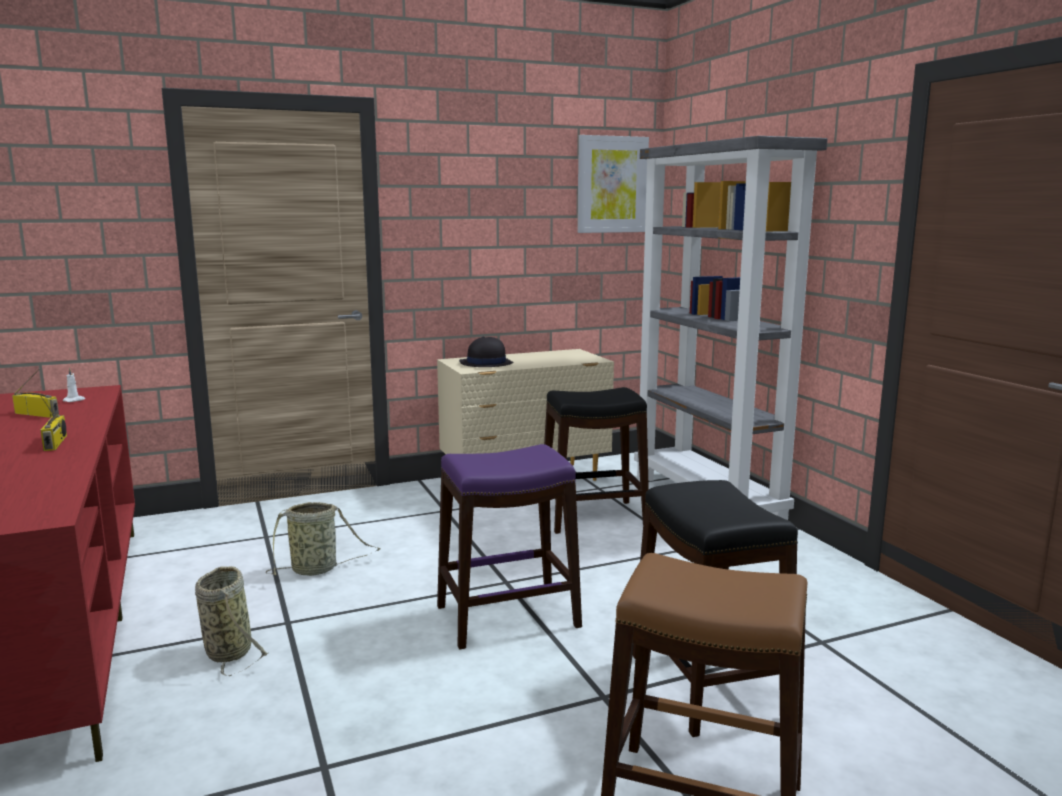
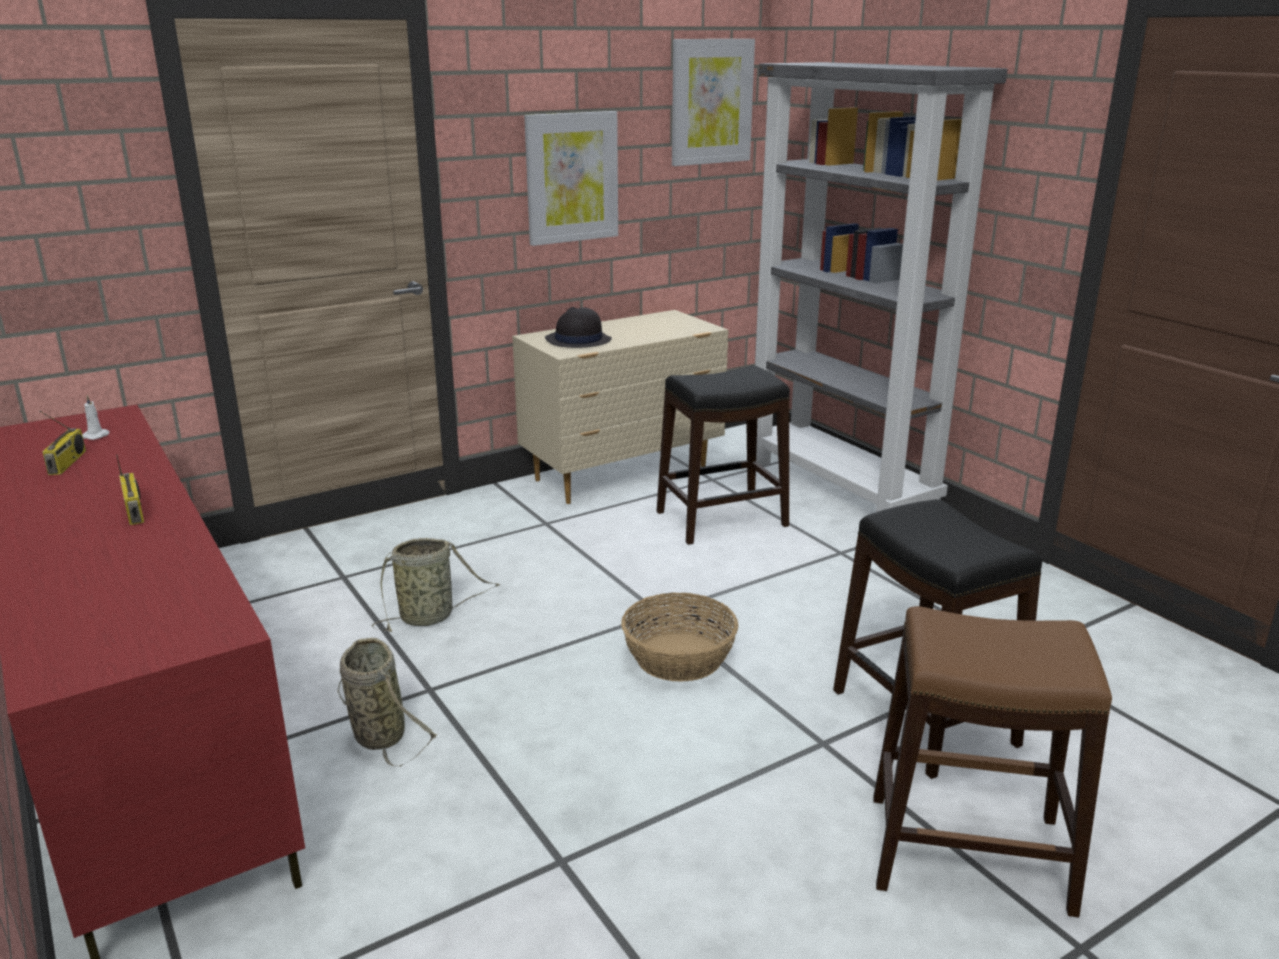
camera: 10 degrees left, 10 degrees up
(38, 414) = (67, 463): radio -> radio turned 75 degrees clockwise
(491, 237) = (571, 177): none -> picture
(507, 616) = (679, 656): purple stool -> basket

